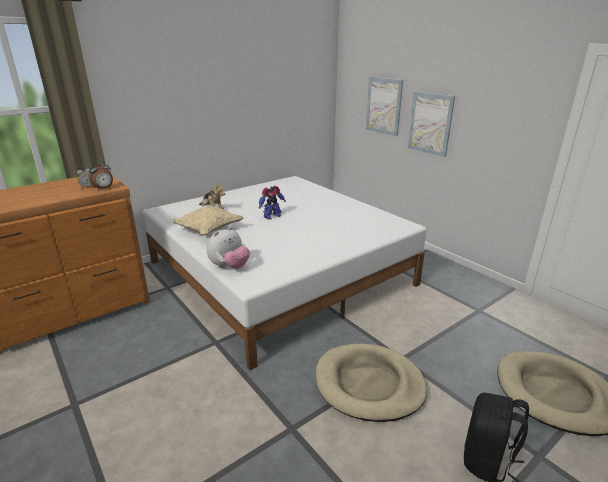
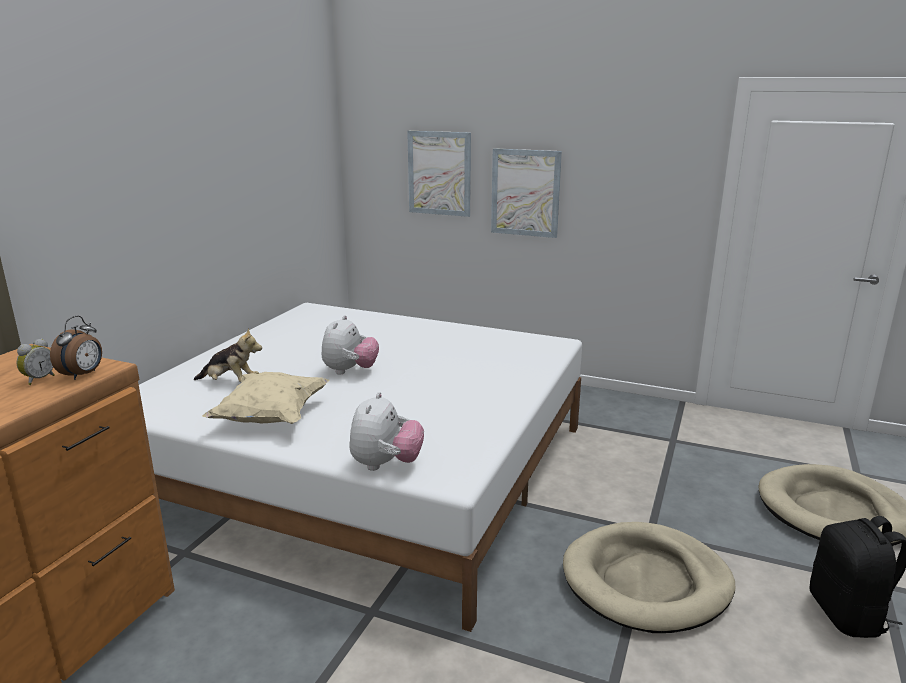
camera: 30 degrees left, 5 degrees down
(271, 216) = (350, 371): toy robot -> plush toy

